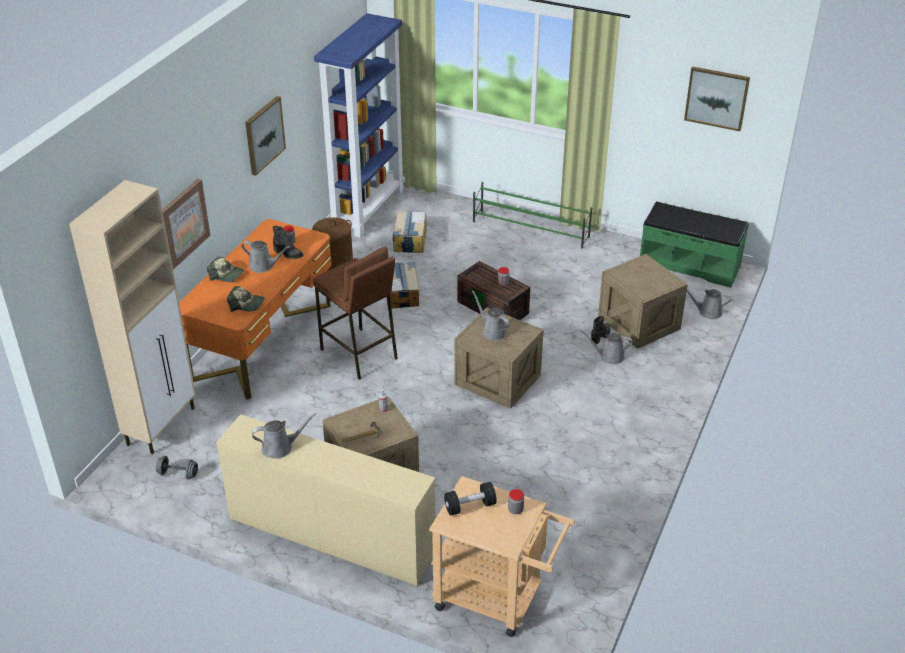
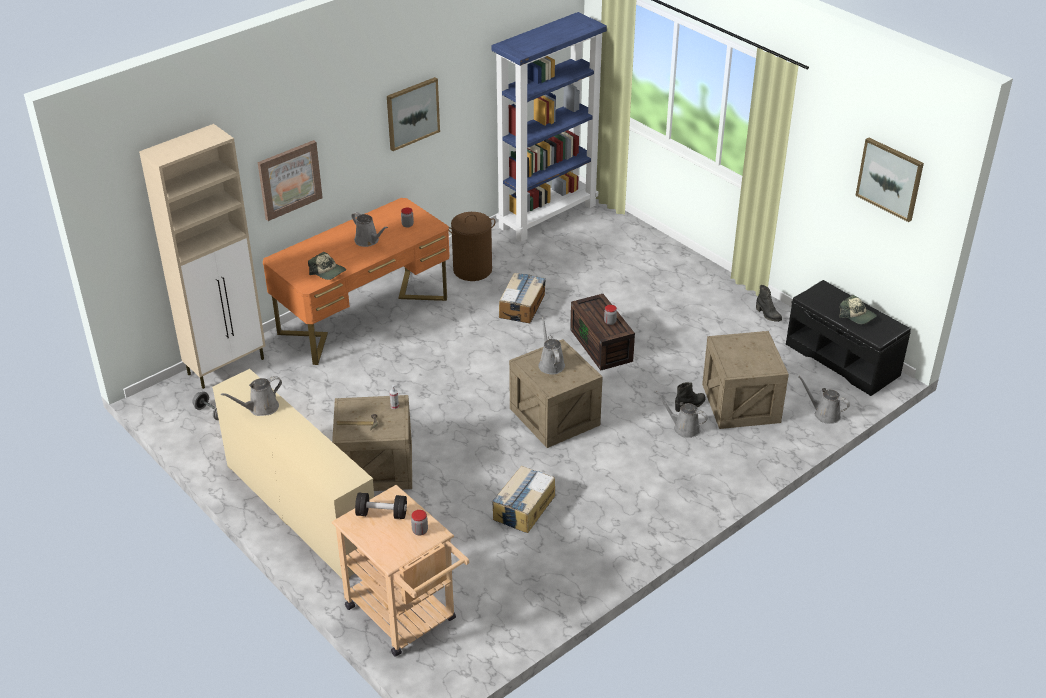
camera: 25 degrees right, 0 degrees up
(226, 275) = (330, 240): cap -> cap (857, 316)
(280, 447) = (261, 408): grey watering can -> grey watering can turned 135 degrees clockwise
(288, 254) = (398, 235): black boot -> black boot (768, 315)
(359, 354) = (441, 353): brown stool -> none
(410, 239) = (567, 256): cardboard box -> cardboard box (523, 507)
(531, 229) = (697, 278): green shoe rack -> none
(689, 264) = (842, 359): green bench -> black bench

